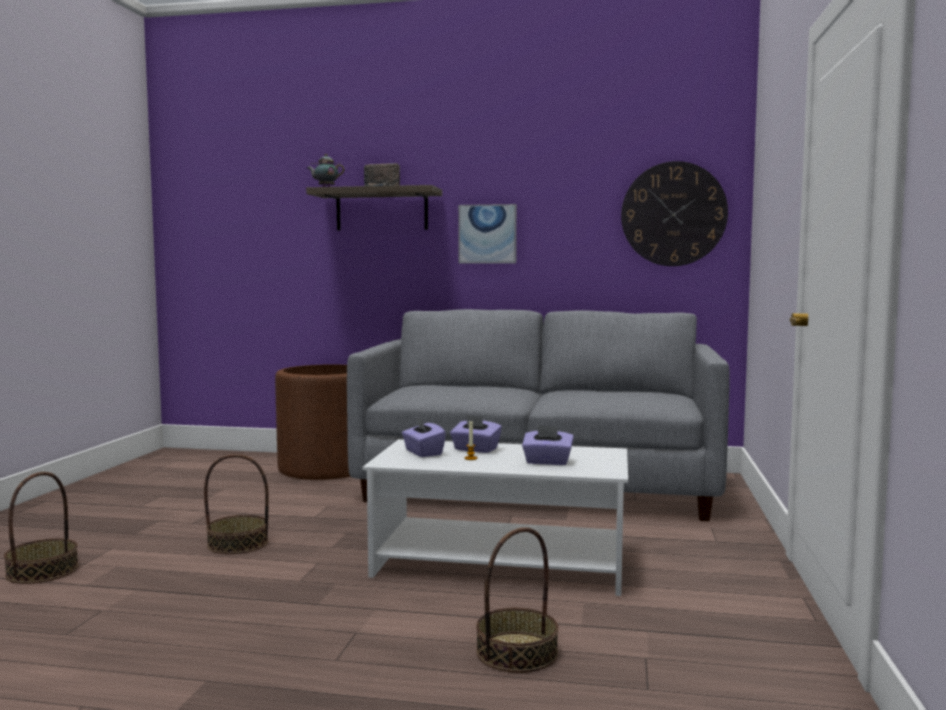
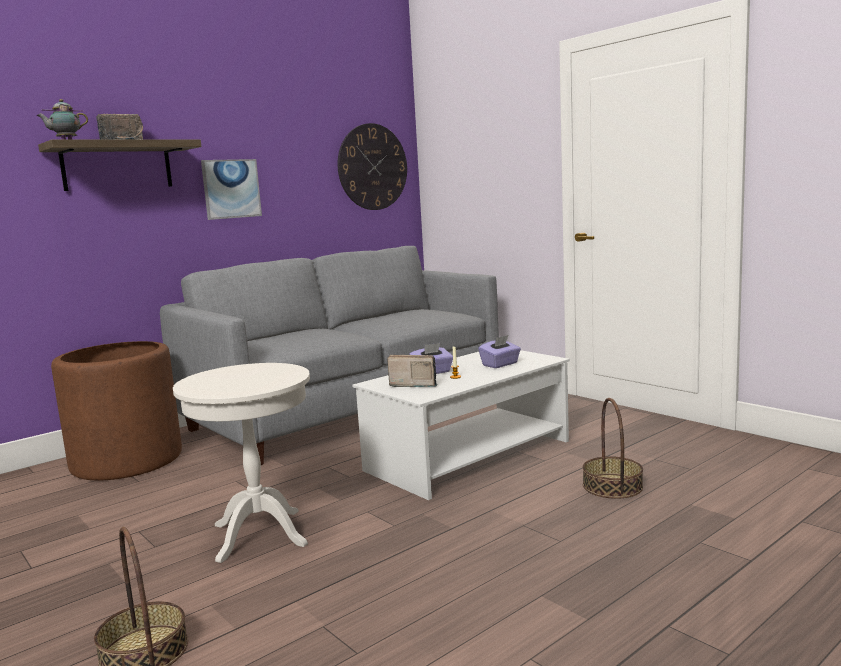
camera: 50 degrees left, 5 degrees up
(238, 543) = (259, 534): basket -> white side table
(423, 452) = (413, 384): purple tissue box -> radio

